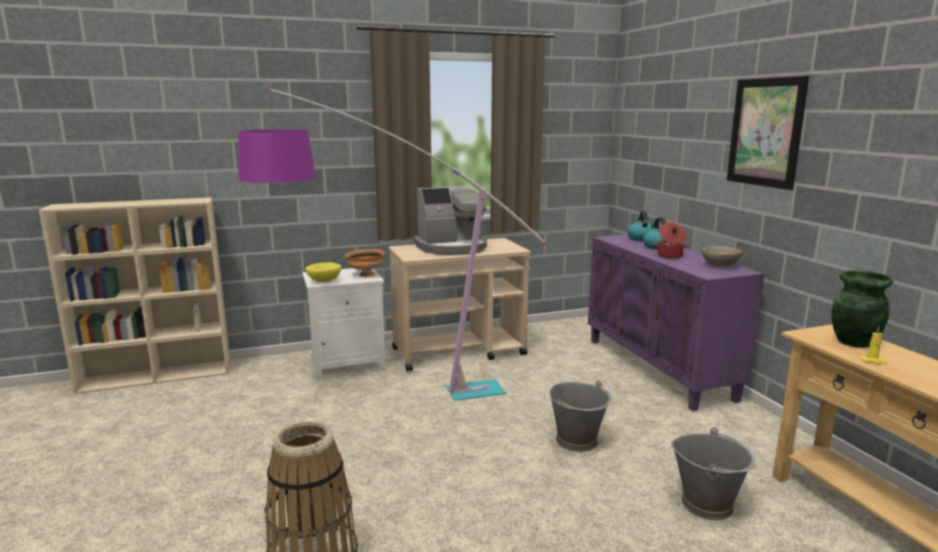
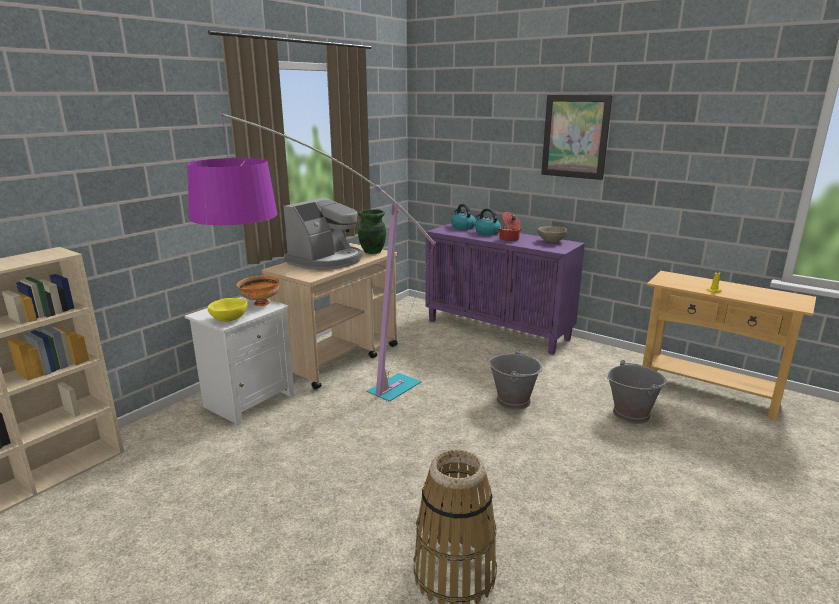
camera: 35 degrees left, 5 degrees up
(853, 342) = (688, 281): green vase -> green vase (372, 251)

